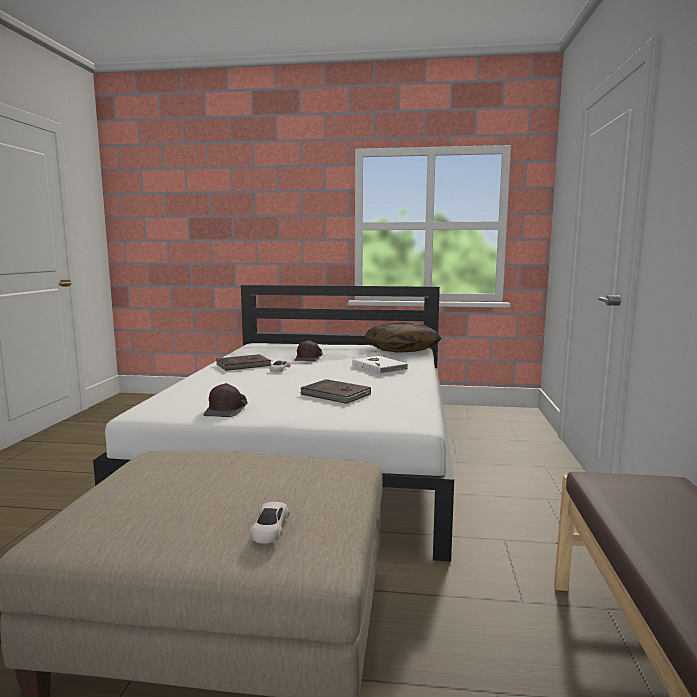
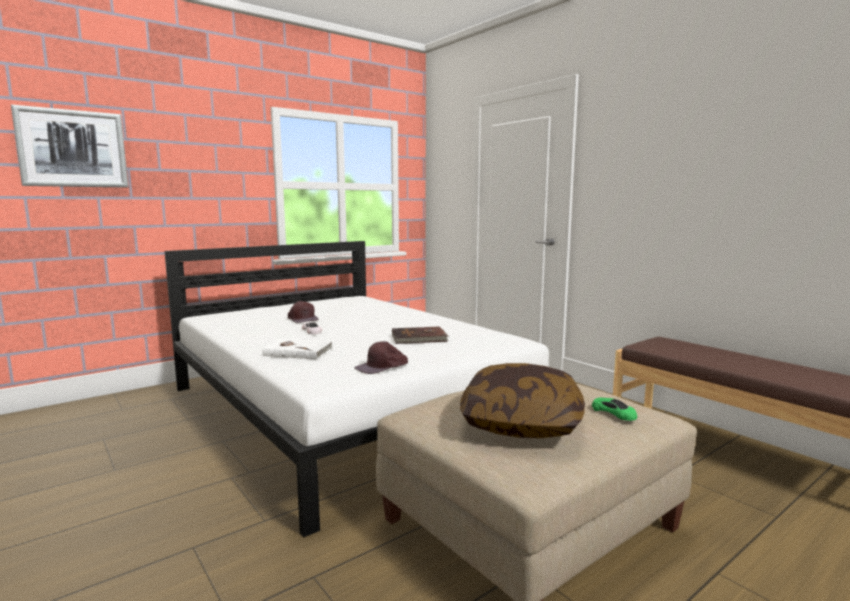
camera: 45 degrees left, 0 degrees up
(196, 202) = (73, 148): none -> picture
(227, 409) = (382, 367): brown cap -> brown cap turned 90 degrees clockwise
(244, 365) = (265, 335): brown book -> none
(270, 527) = (614, 413): white toy car -> green toy car
(379, 367) = (385, 314): white book -> white book (298, 351)
(401, 350) = (355, 300): pillow -> pillow (521, 422)

